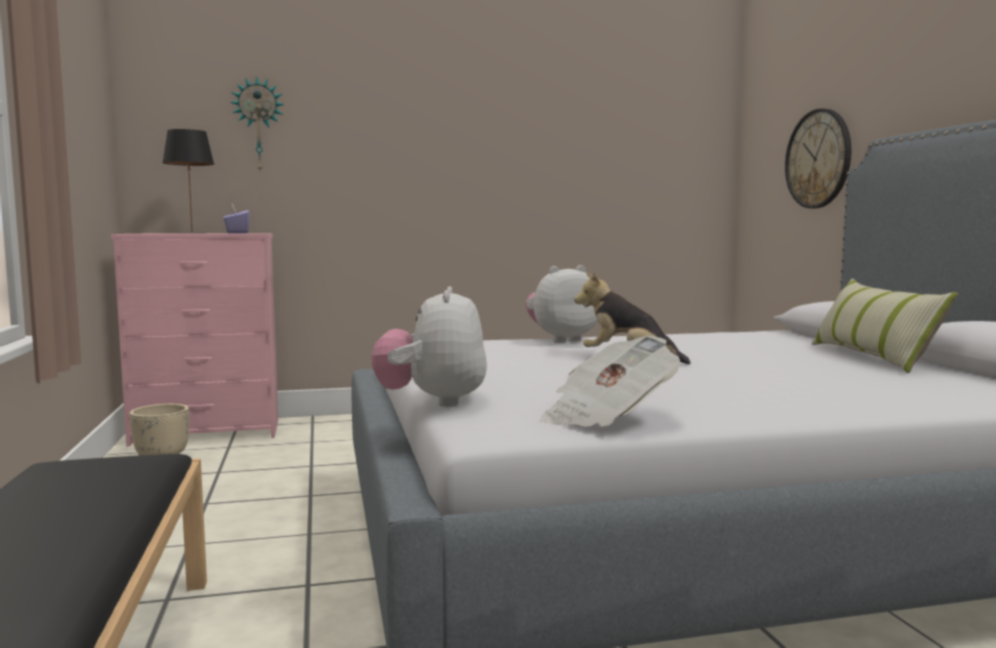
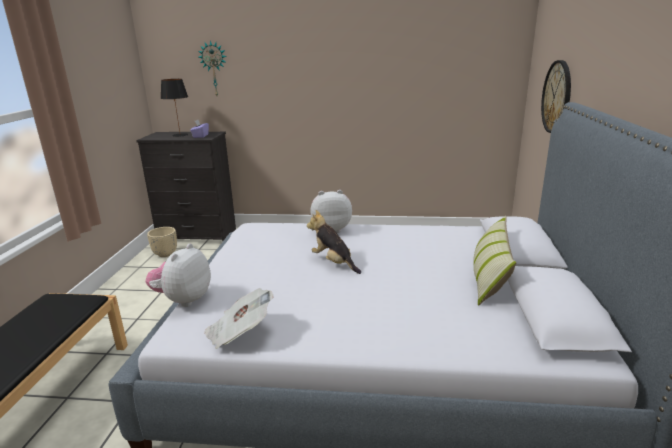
camera: 20 degrees right, 15 degrees up
(208, 432) = (198, 236): pink dresser -> black dresser

